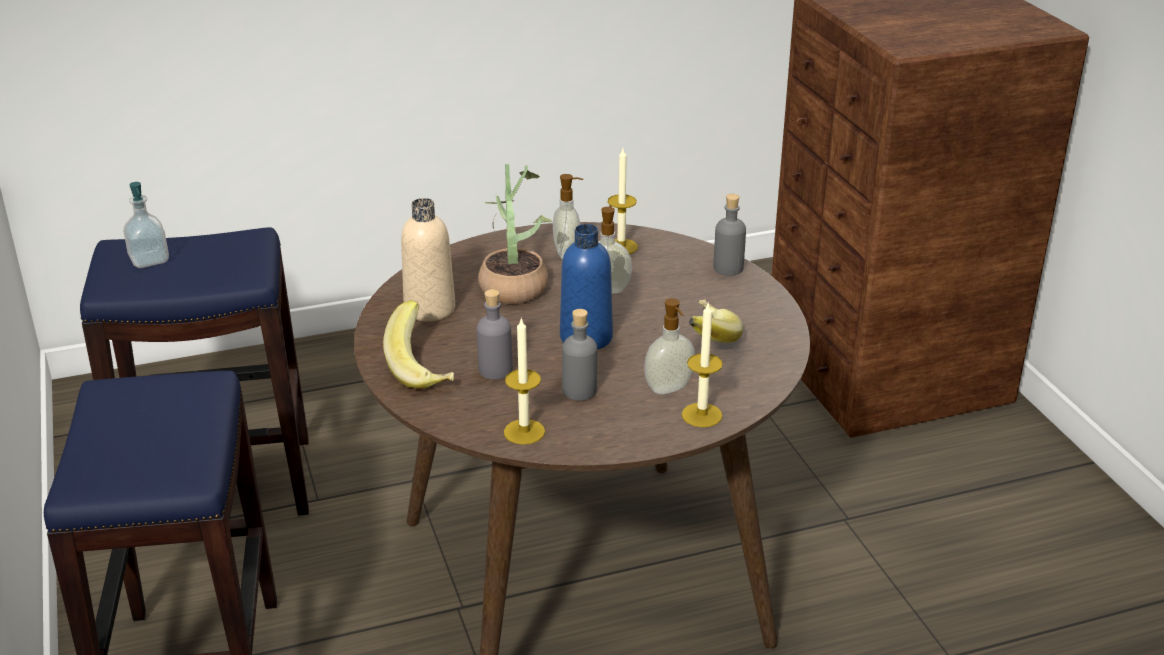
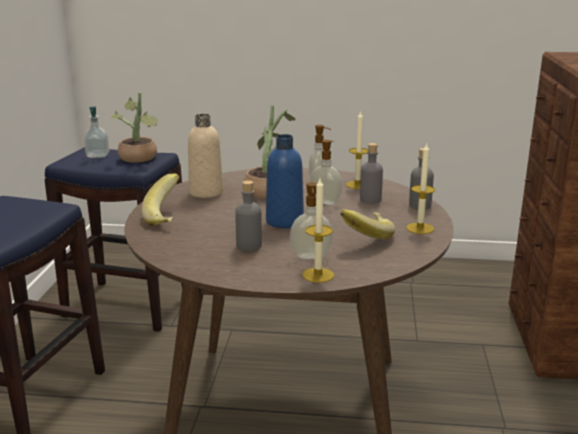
camera: 25 degrees right, 10 degrees down
(229, 253) = (139, 159): none -> potted plant
(495, 370) = (209, 226): grey bottle -> grey bottle (370, 199)
(524, 432) = (188, 258): candle -> candle (420, 228)

